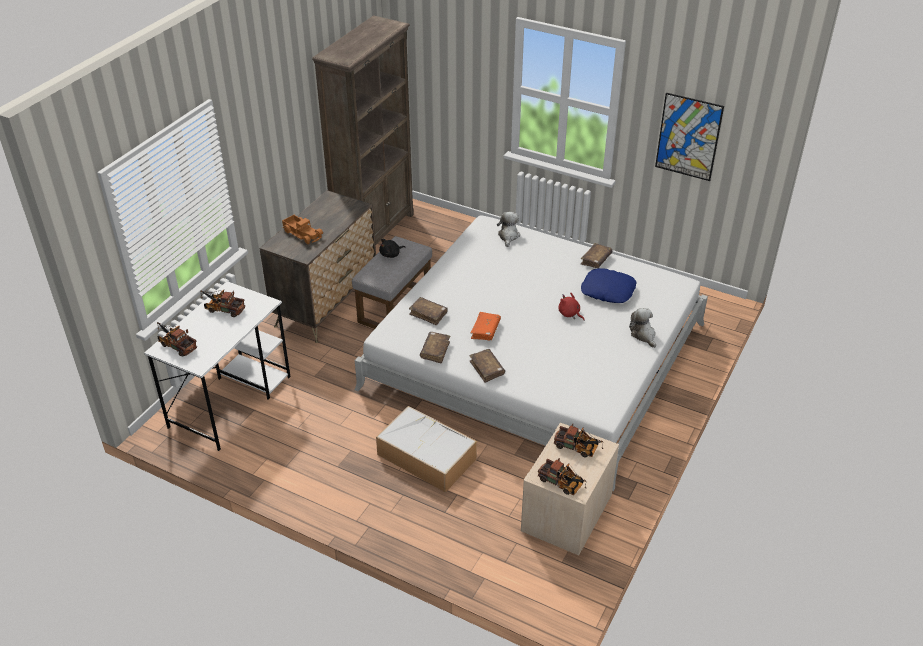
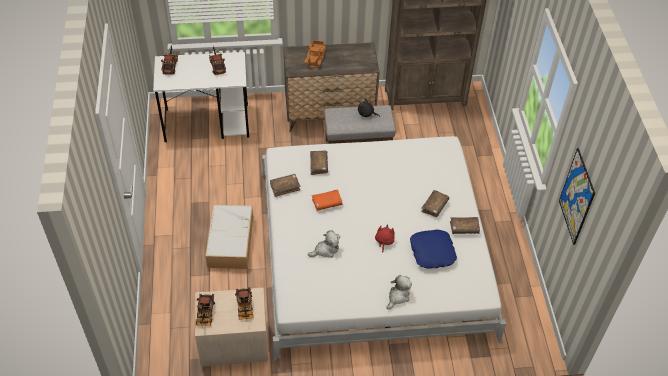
camera: 55 degrees right, 10 degrees up
(487, 369) = (288, 223): brown book -> brown book (434, 206)
(508, 236) = (444, 164): plush toy -> plush toy (325, 250)

